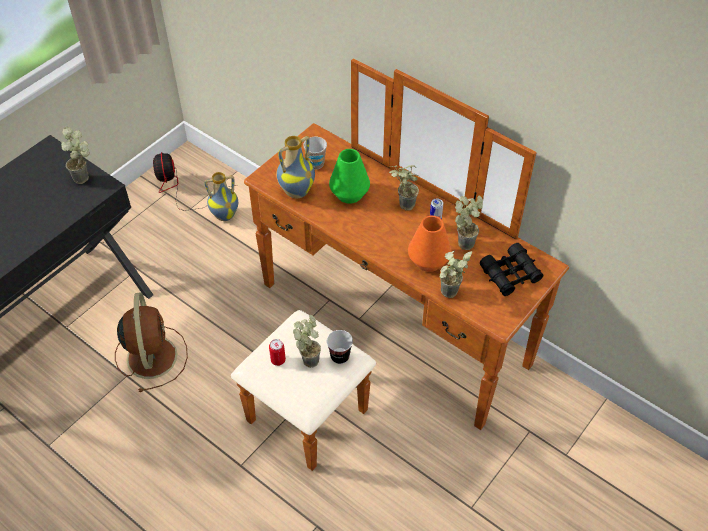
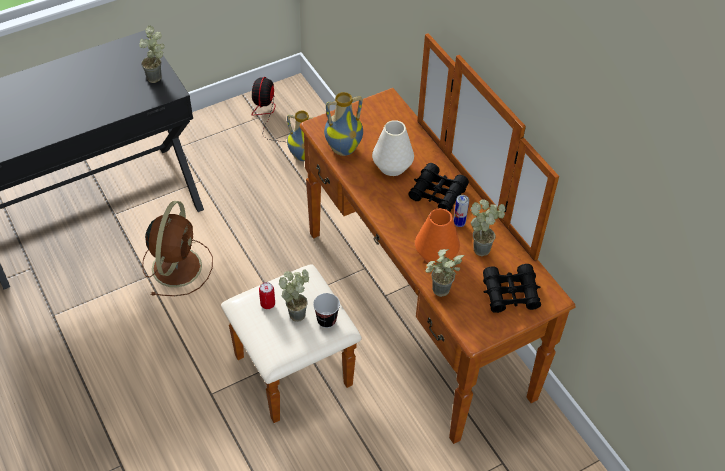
camera: 20 degrees right, 0 degrees up
(316, 164) = (374, 128): cup -> none
(349, 194) = (392, 166): green vase -> white vase
(402, 206) = (437, 193): potted plant -> black binoculars

